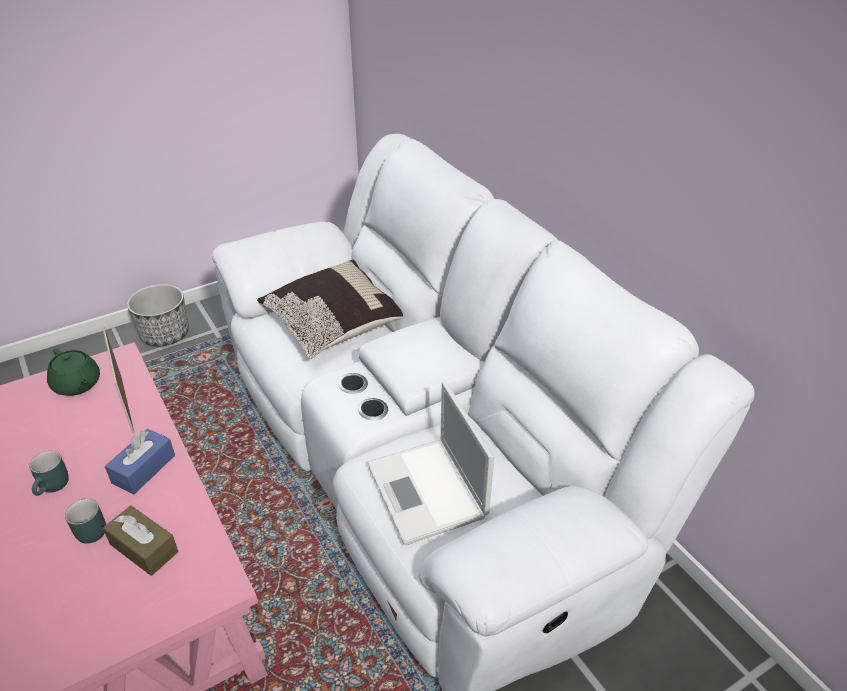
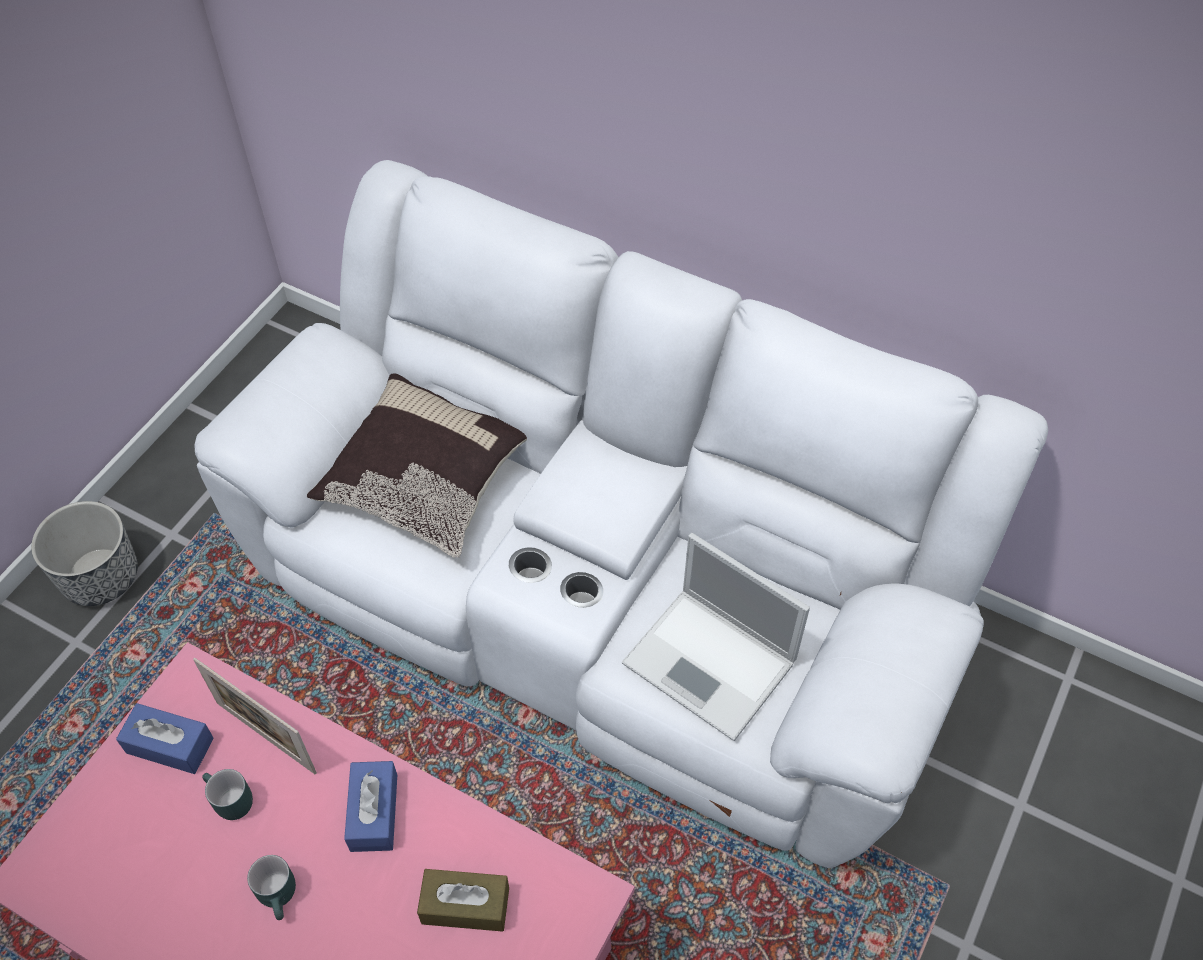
camera: 30 degrees left, 15 degrees up
(77, 385) = (170, 745): green teapot -> blue tissue box
(88, 529) = (378, 921): turquoise mug -> turquoise mug (228, 802)

